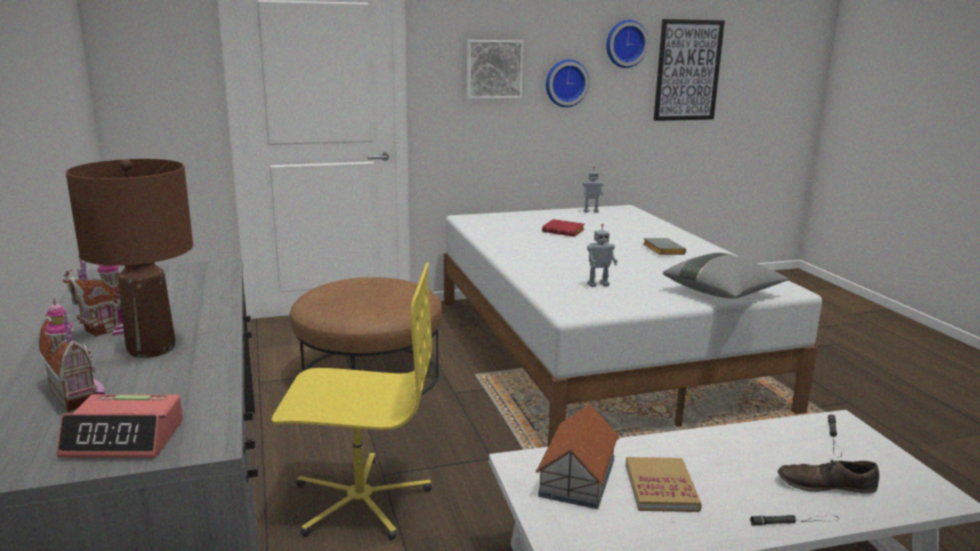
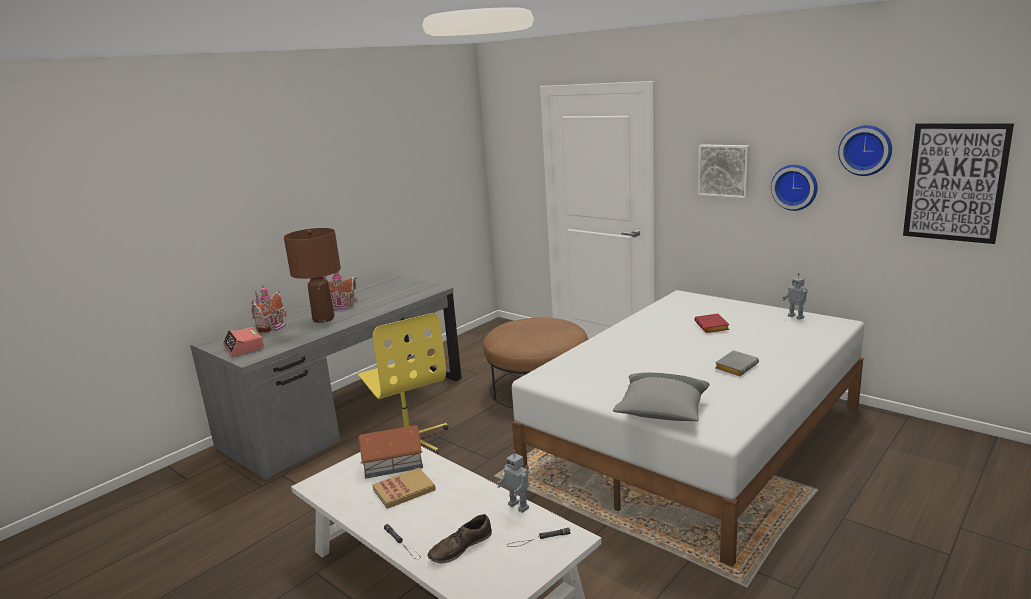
camera: 60 degrees right, 0 degrees up
(597, 284) = (605, 370): toy robot -> toy robot (519, 506)
(825, 485) = (460, 547): brown shoe -> brown shoe turned 105 degrees counterclockwise

